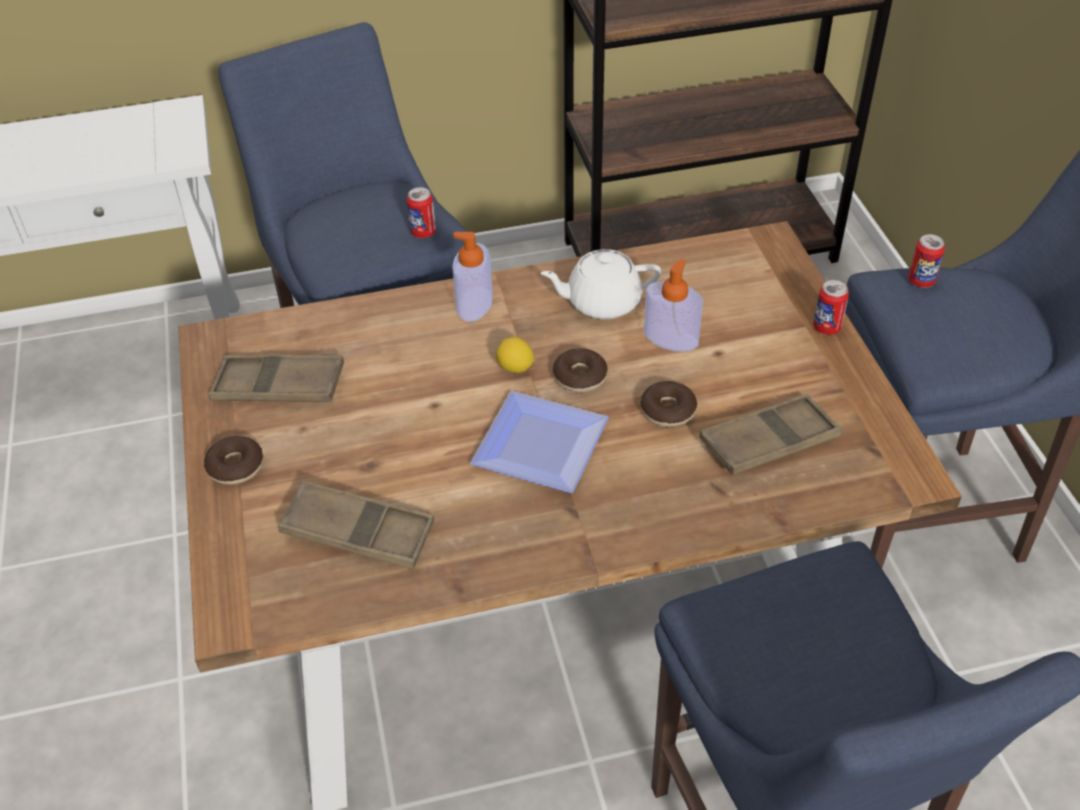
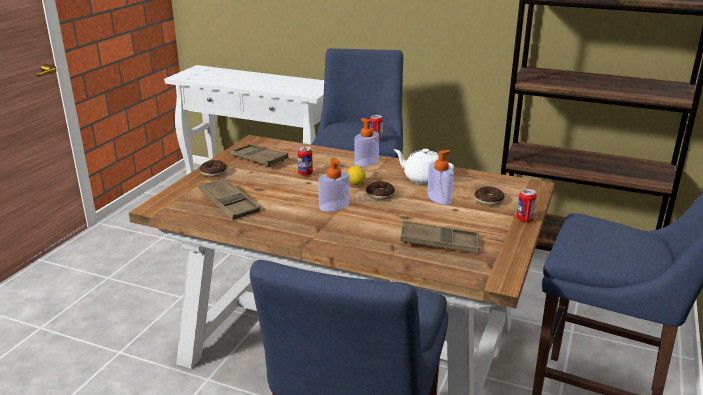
camera: 35 degrees right, 20 degrees down
(538, 442) = (334, 206): plate -> soap dispenser
(668, 410) = (404, 217): donut -> donut (488, 200)
(921, 281) = (605, 223): can -> can (305, 174)

